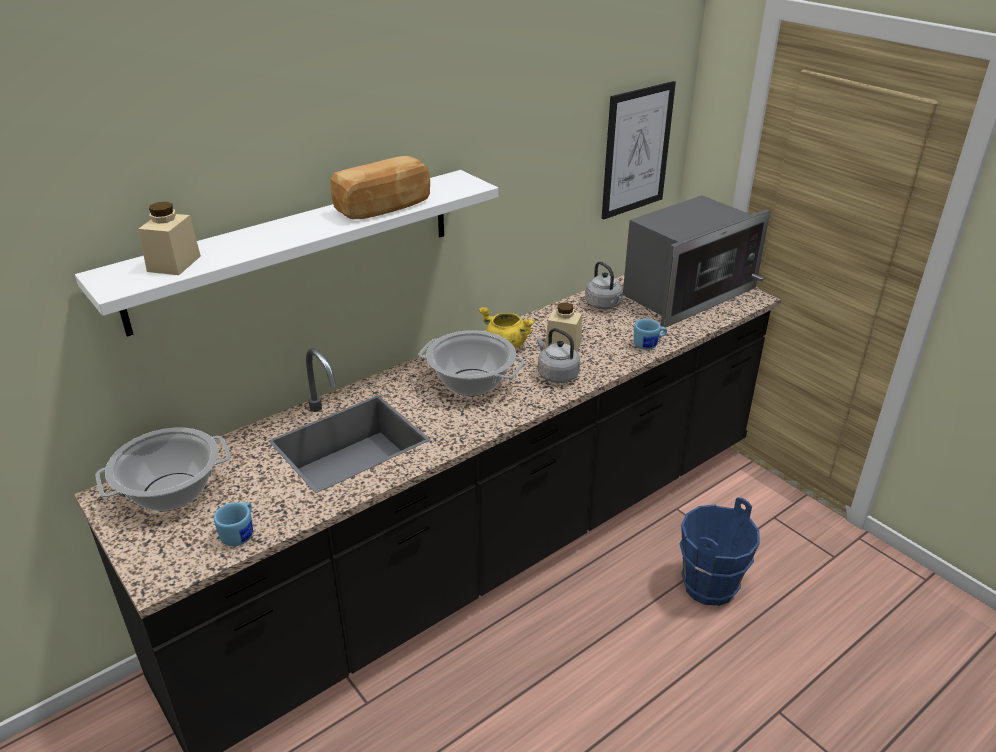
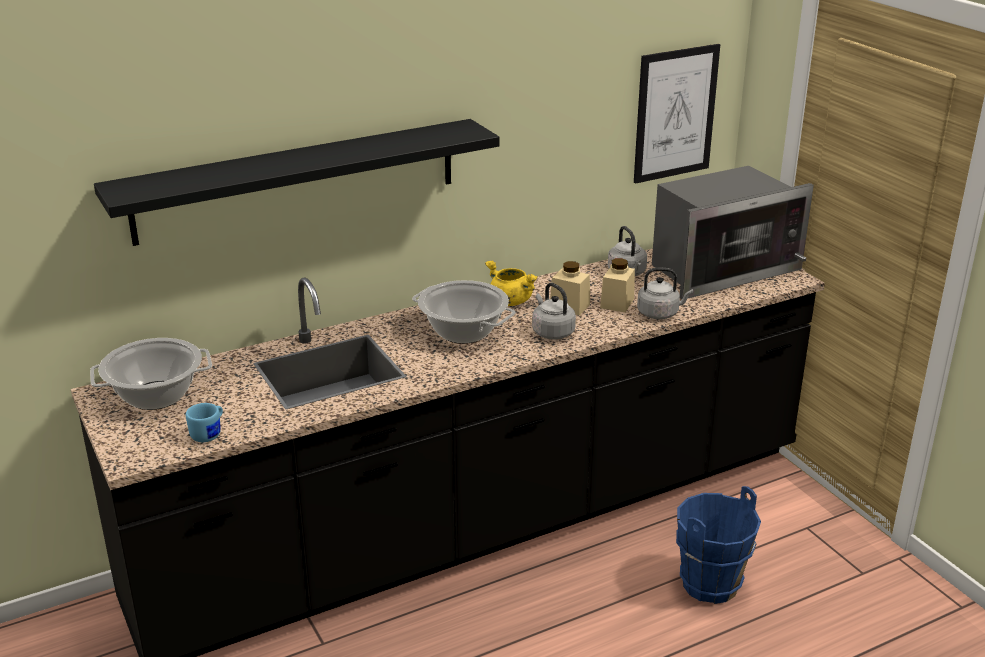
camera: 10 degrees right, 5 degrees down
(174, 263) = (179, 181): beige jar -> beige jar (617, 303)
(296, 248) = (298, 180): white shelf -> black shelf
(384, 208) = (382, 147): bread -> none
(649, 345) = (660, 313): blue mug -> grey kettle

